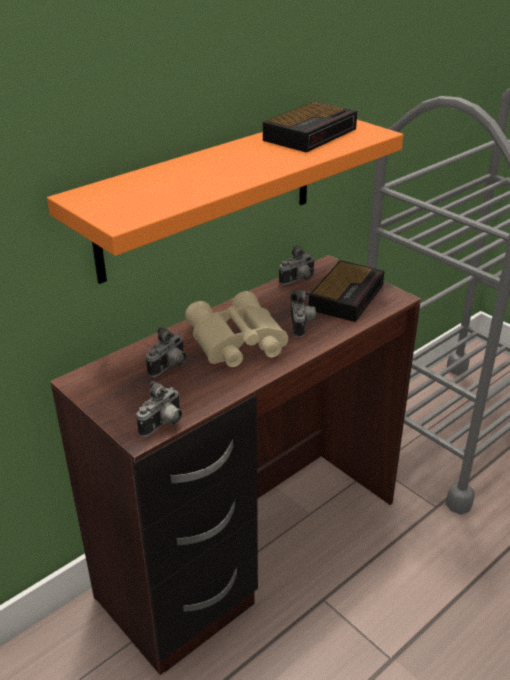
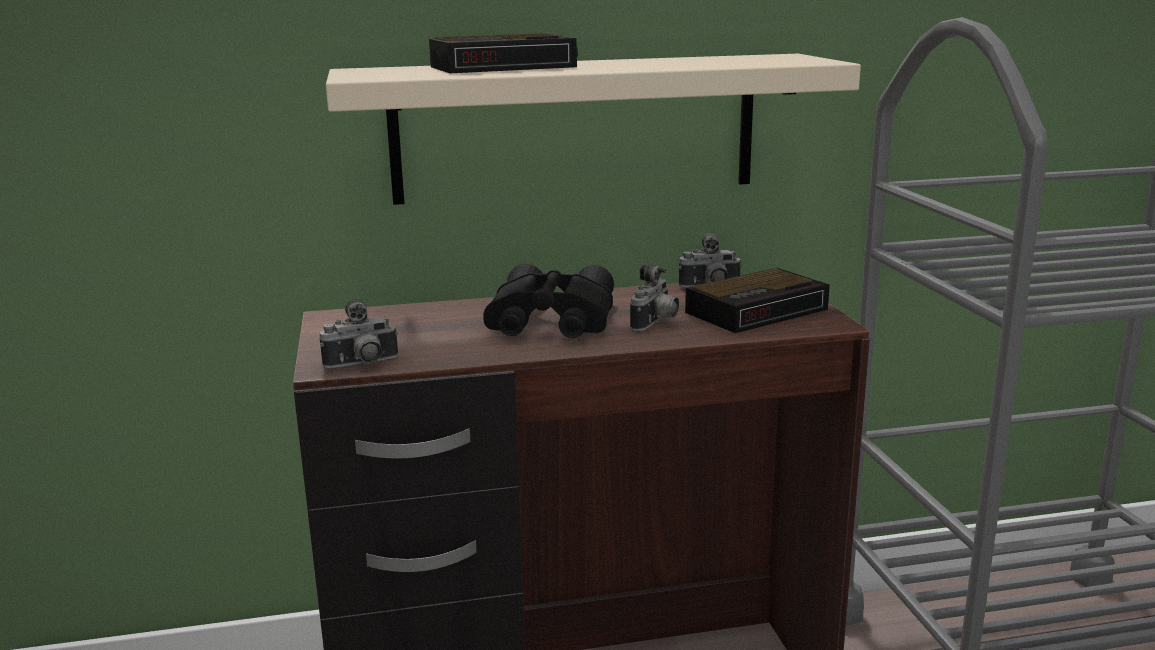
camera: 30 degrees right, 15 degrees down
(170, 367) = (441, 325): camera -> none
(209, 195) = (575, 128): orange shelf -> beige shelf
(235, 342) = (548, 321): beige binoculars -> black binoculars
(311, 134) = (727, 59): alarm clock -> alarm clock (506, 67)

